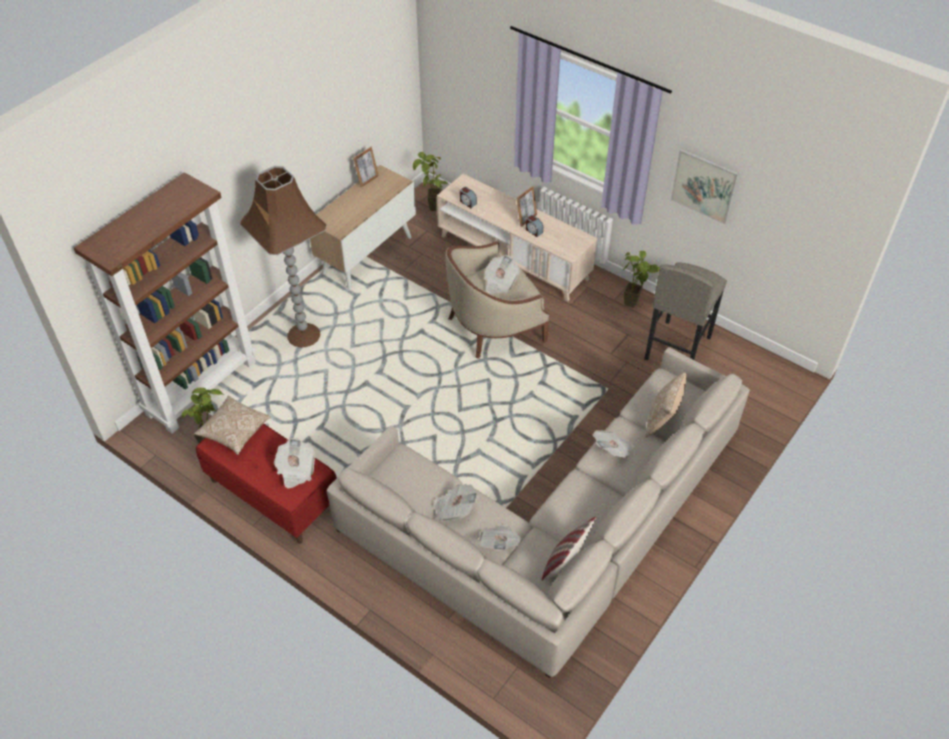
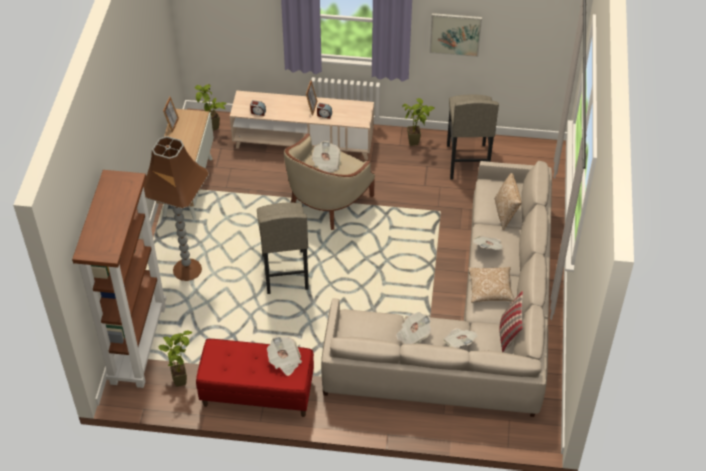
camera: 30 degrees left, 0 degrees up
(234, 431) = (217, 355): pillow -> pillow (490, 290)
(395, 380) = (284, 272): none -> grey stool

